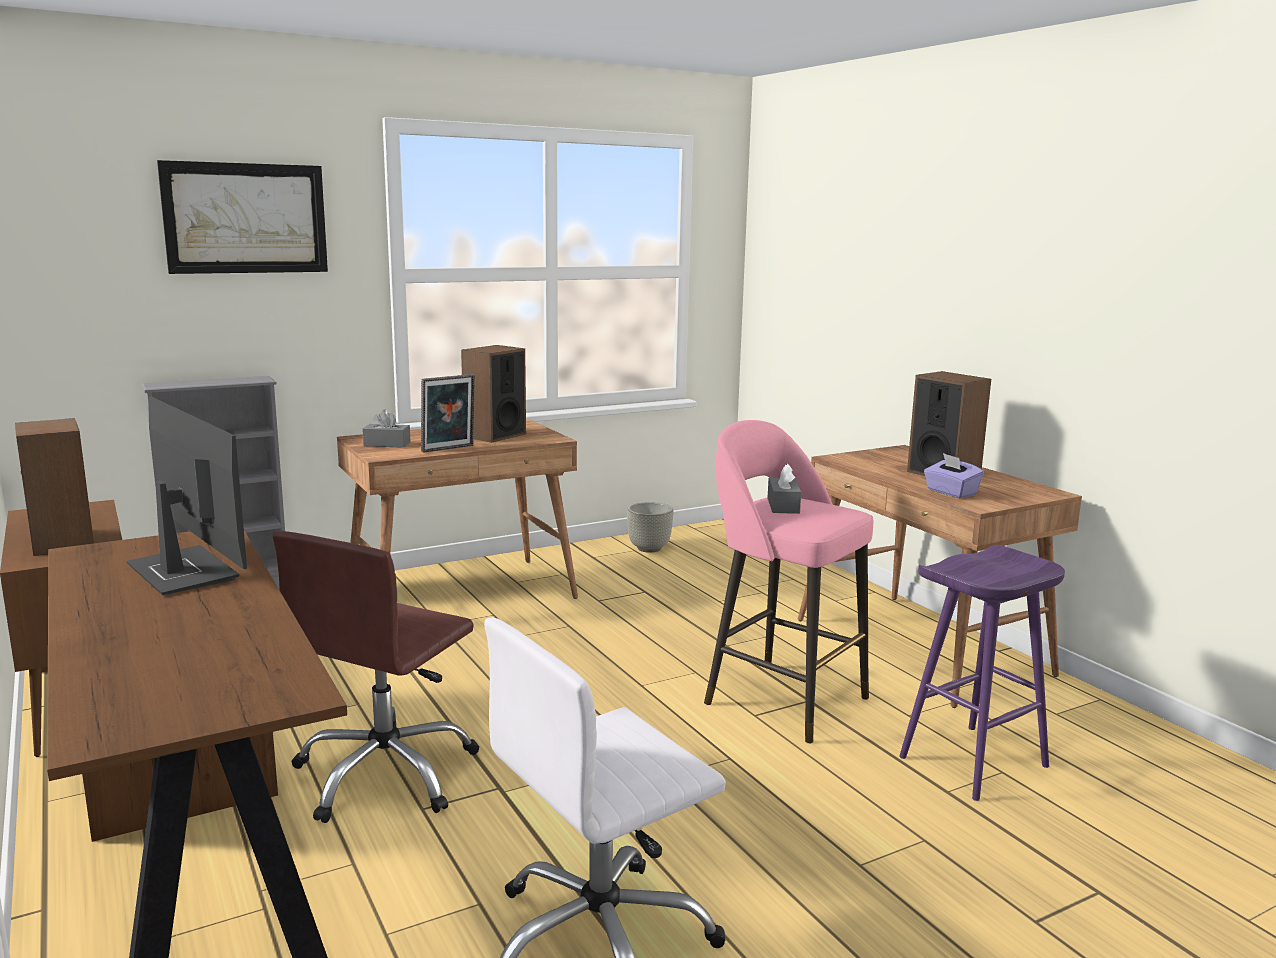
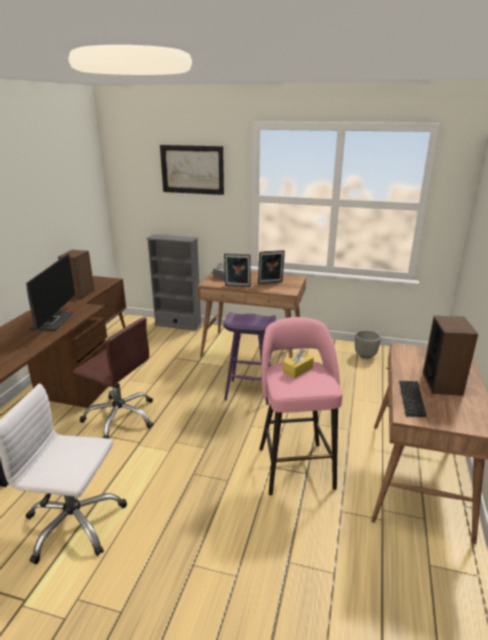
camera: 45 degrees right, 10 degrees up
(386, 774) = (120, 417): brown office chair -> brown office chair turned 135 degrees counterclockwise
(494, 435) = (270, 283): speaker -> picture frame
(783, 506) = (298, 370): grey tissue box -> yellow tissue box
(950, 493) = (411, 399): purple tissue box -> keyboard
(973, 762) = (328, 557): purple stool -> purple stool (248, 392)

